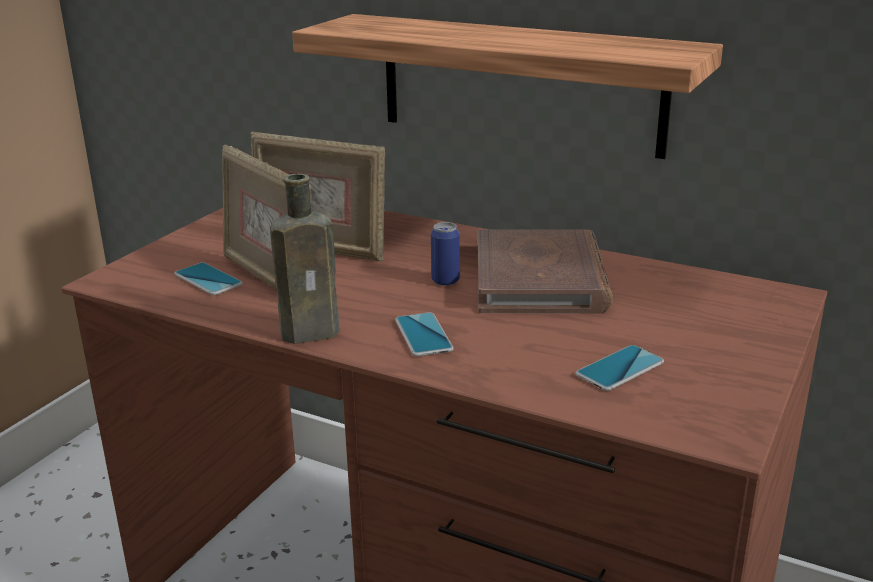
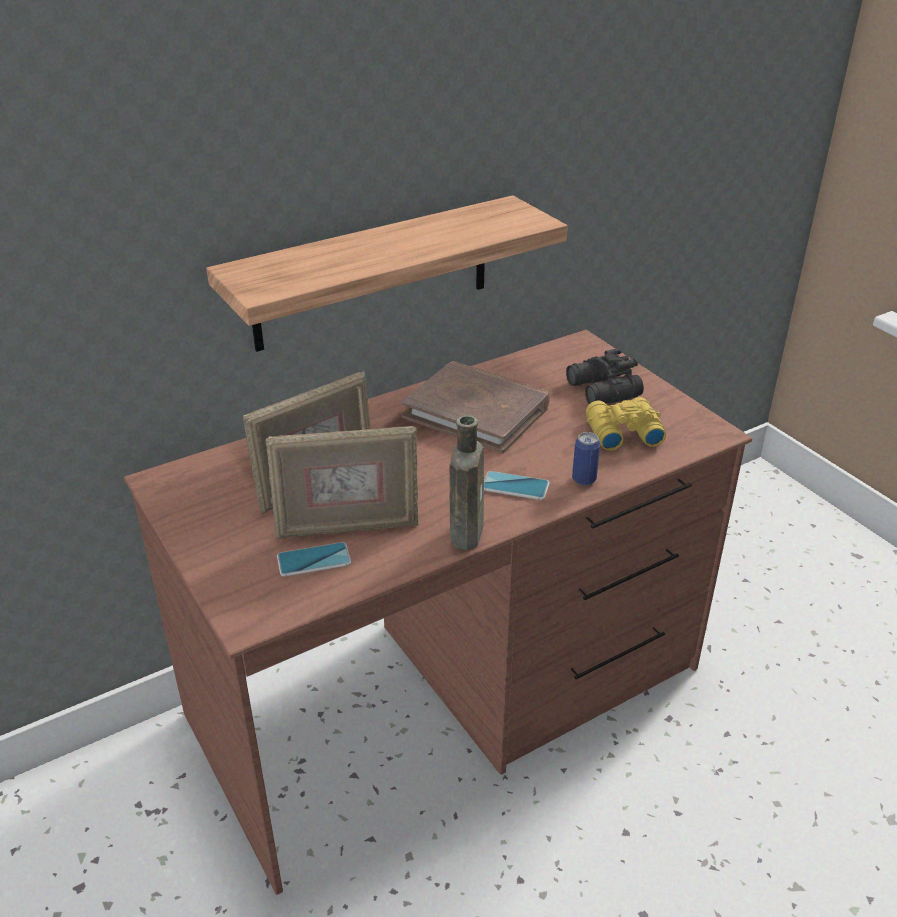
camera: 60 degrees left, 10 degrees up
(445, 281) = (439, 448): can -> can (584, 479)
(620, 369) = (621, 432): phone -> yellow binoculars
(695, 334) = (602, 391): none -> black binoculars

